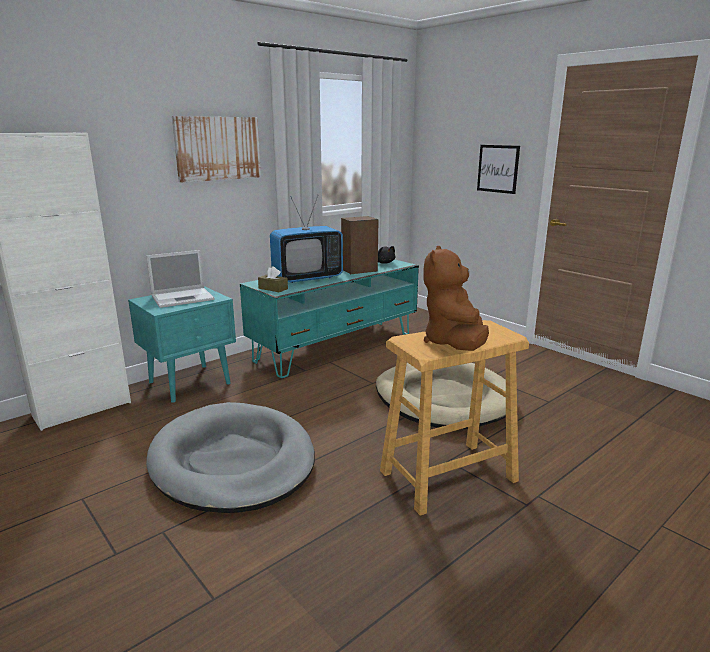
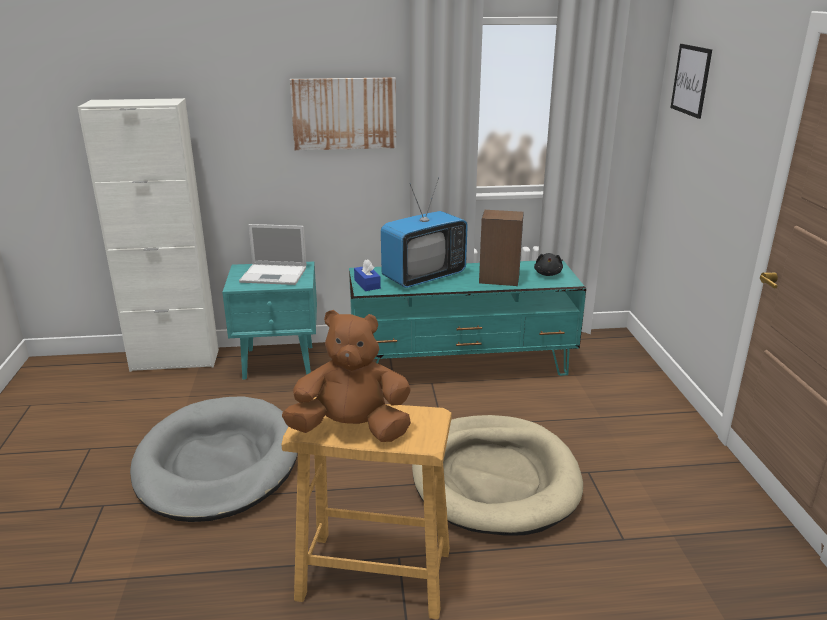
camera: 35 degrees right, 5 degrees up
(273, 288) = (367, 284): brown tissue box -> blue tissue box
(307, 278) = (423, 277): television -> television turned 45 degrees counterclockwise
(454, 344) = (352, 430): brown plush toy -> brown plush toy turned 45 degrees clockwise
(498, 168) = (727, 172): picture -> picture (691, 80)

